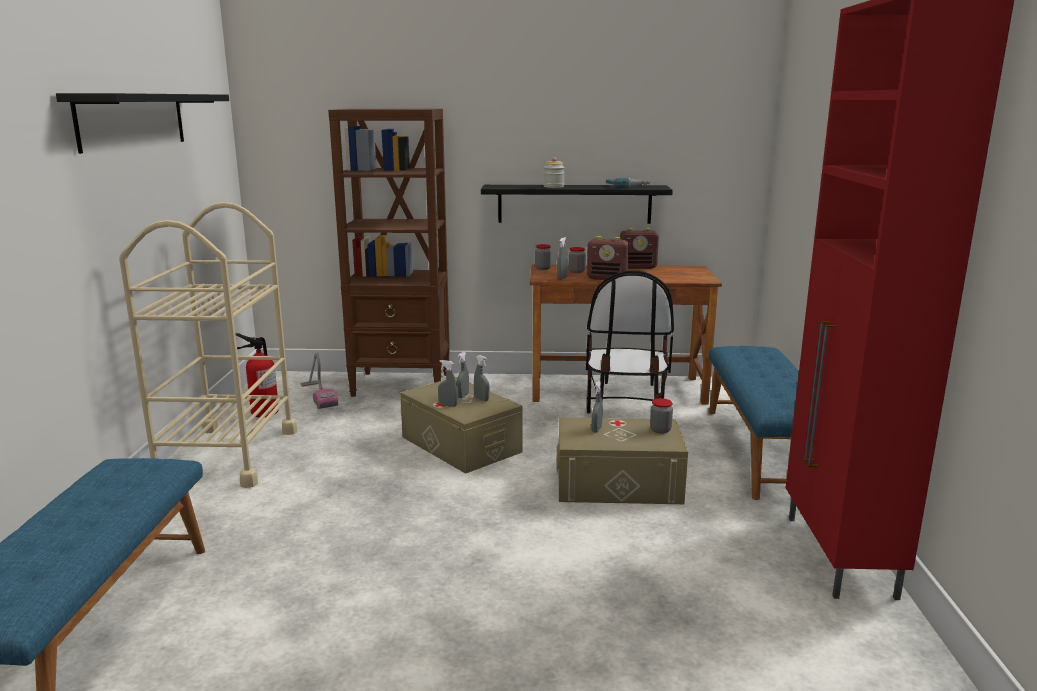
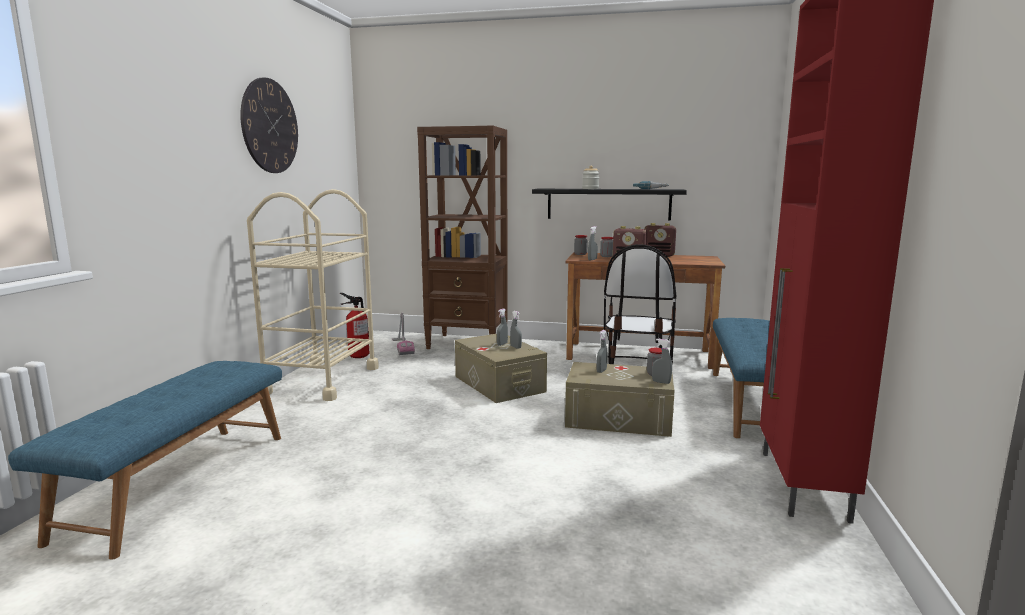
camera: 10 degrees right, 5 degrees down
(133, 120) = (270, 126): black shelf -> wall clock
(448, 405) = (488, 349): grey spray bottle -> grey spray bottle (661, 382)

